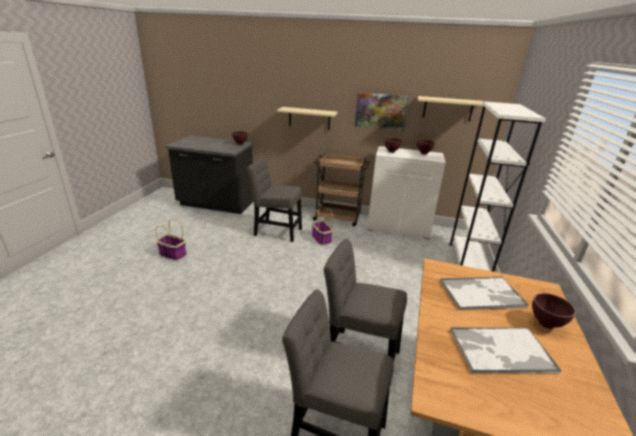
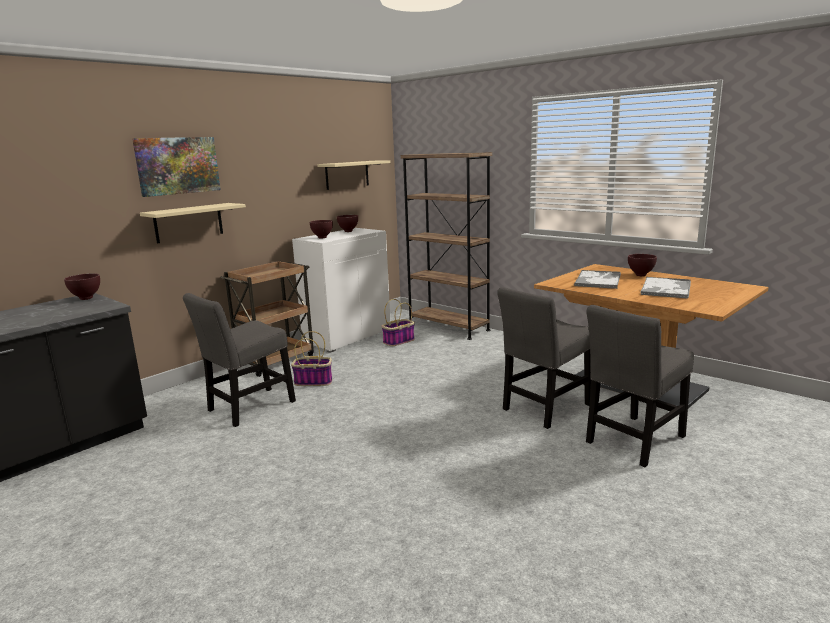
camera: 60 degrees left, 10 degrees down
(172, 254) = (187, 515): basket -> basket (398, 341)
(381, 111) = (282, 191): picture -> picture (177, 165)
(468, 263) = (448, 327): white bookcase -> brown bookcase

